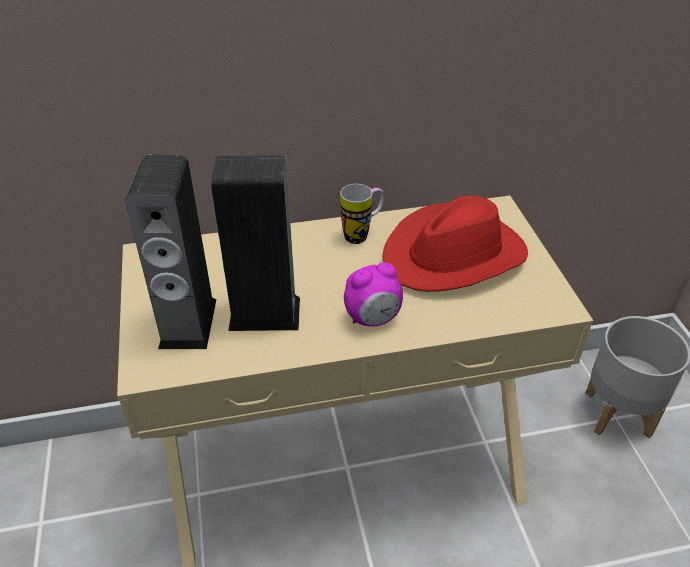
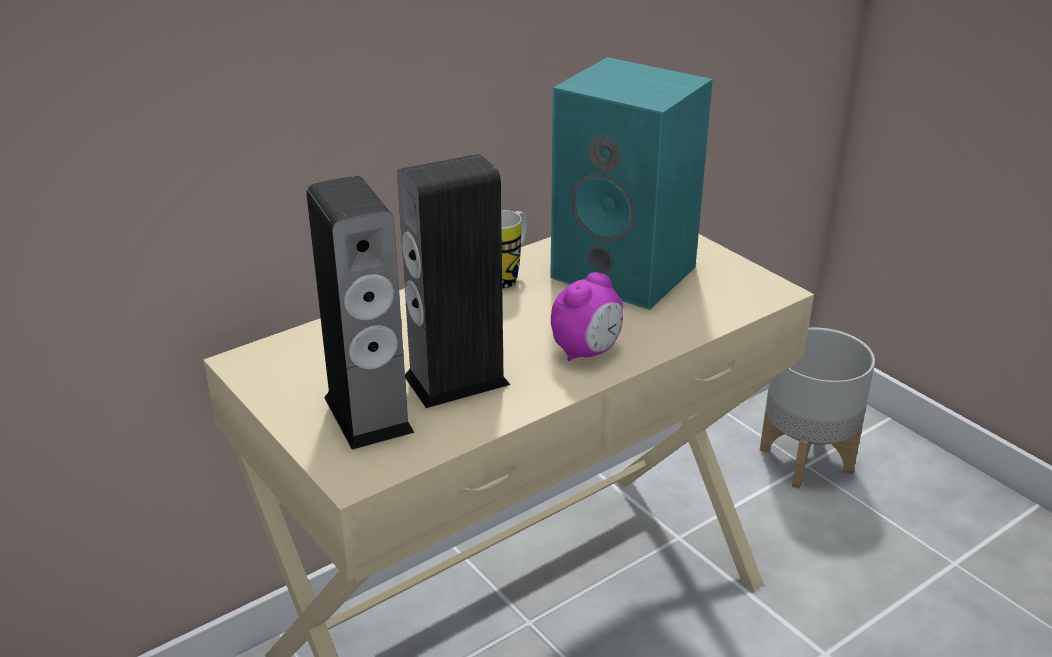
camera: 25 degrees left, 10 degrees down
(454, 255) = (628, 272): red hat -> turquoise speaker

